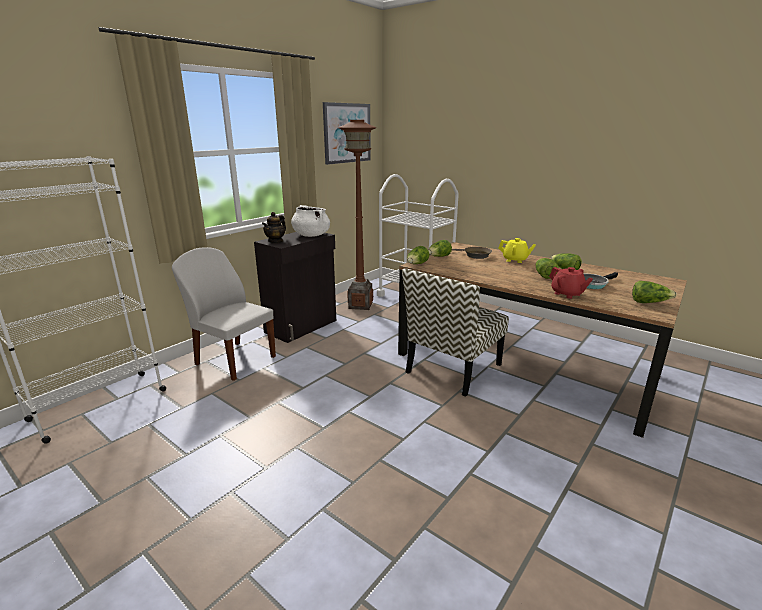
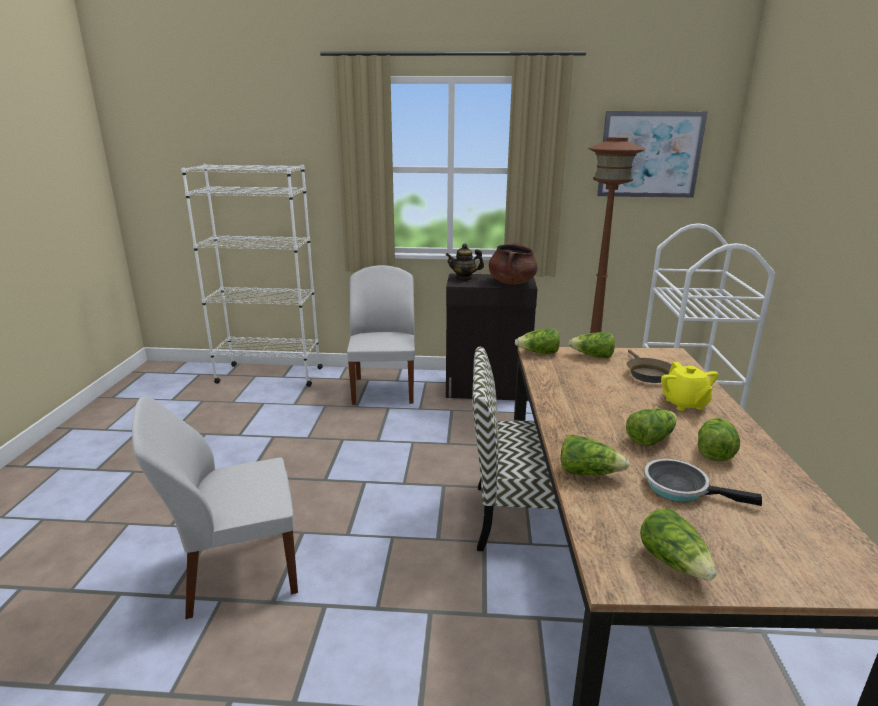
camera: 55 degrees right, 0 degrees up
(311, 235) = (511, 282): white cooking pot -> brown cooking pot
(397, 509) = (237, 571): none -> white chair
(567, 294) = (588, 472): red teapot -> lettuce

